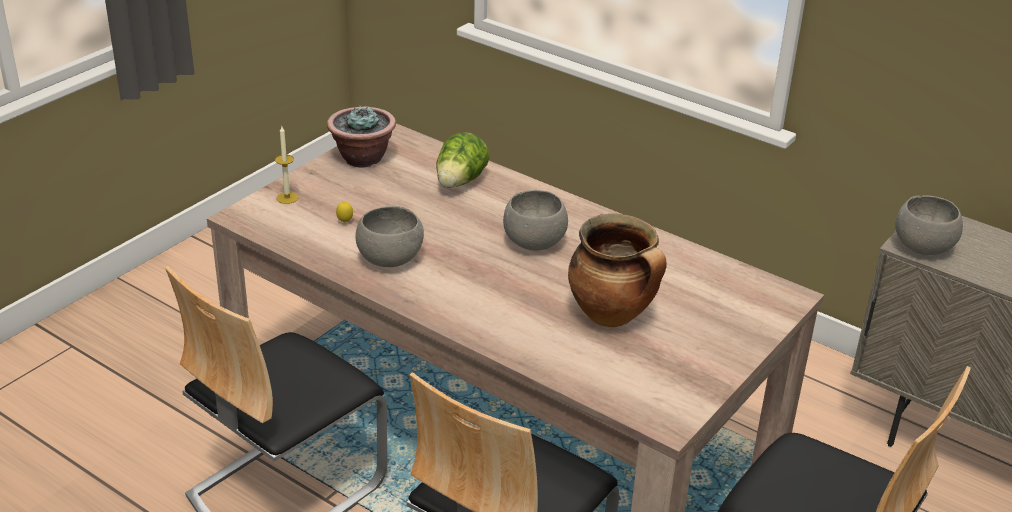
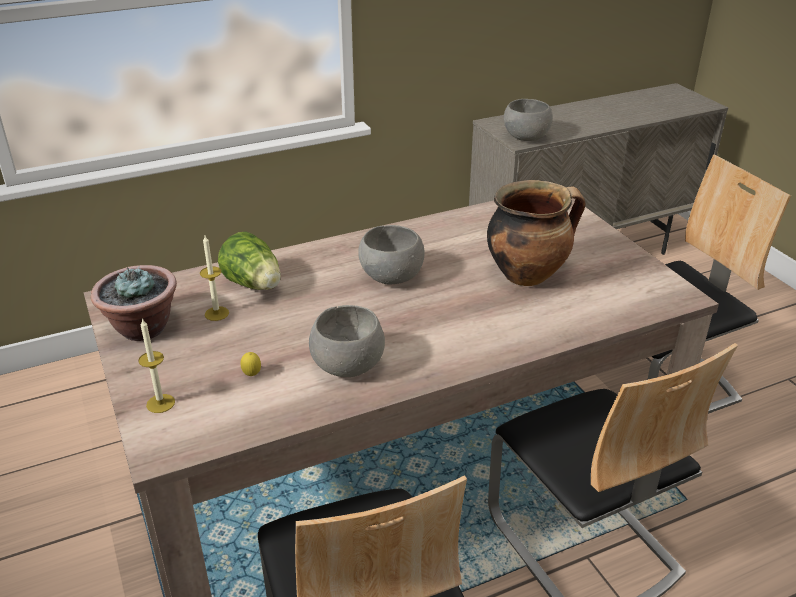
camera: 60 degrees left, 0 degrees up
(406, 180) = (216, 313): none -> candle

